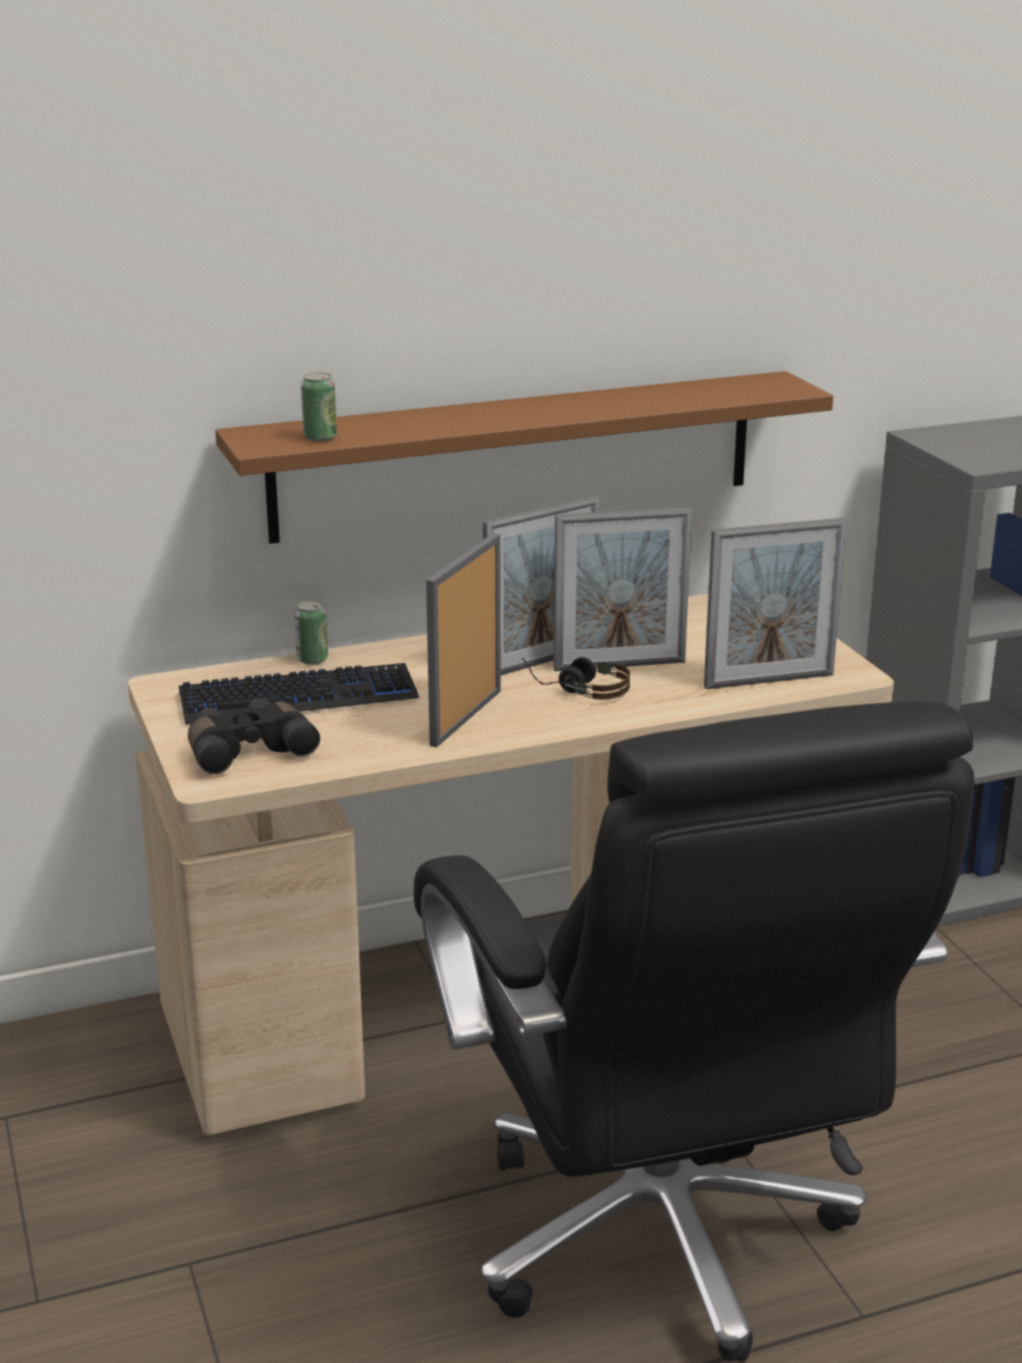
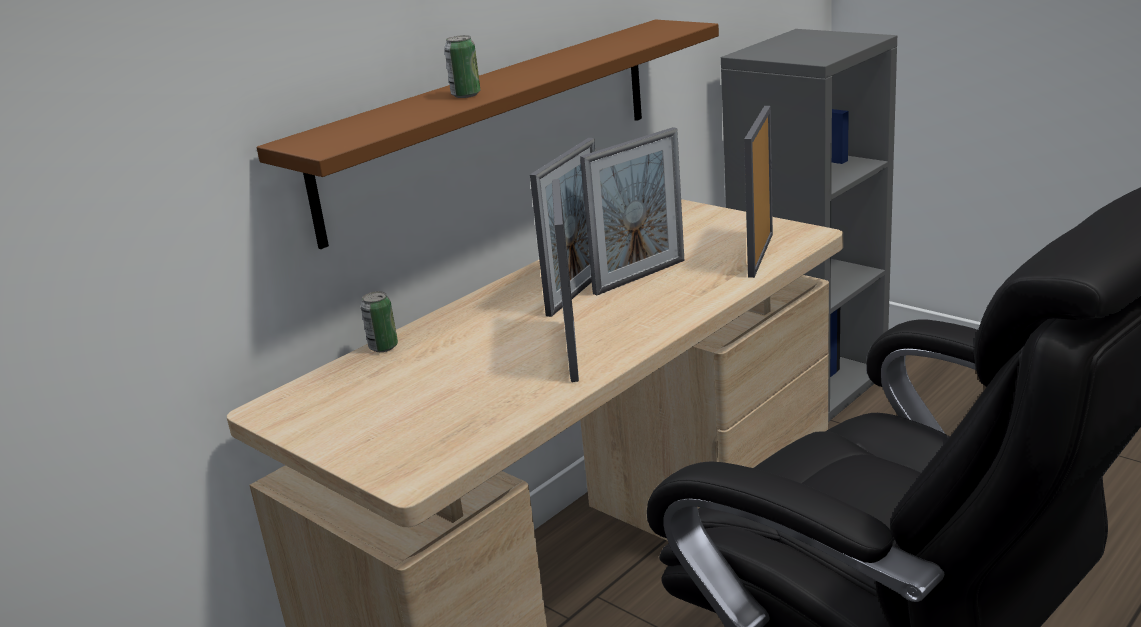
camera: 25 degrees left, 0 degrees up
(248, 750) = (415, 439): black binoculars -> none
(298, 698) = (408, 381): keyboard -> none
(320, 438) = (370, 129): can -> can (466, 95)
(577, 689) = (631, 302): headphones -> none
(769, 680) = (760, 255): picture frame -> picture frame turned 150 degrees clockwise

